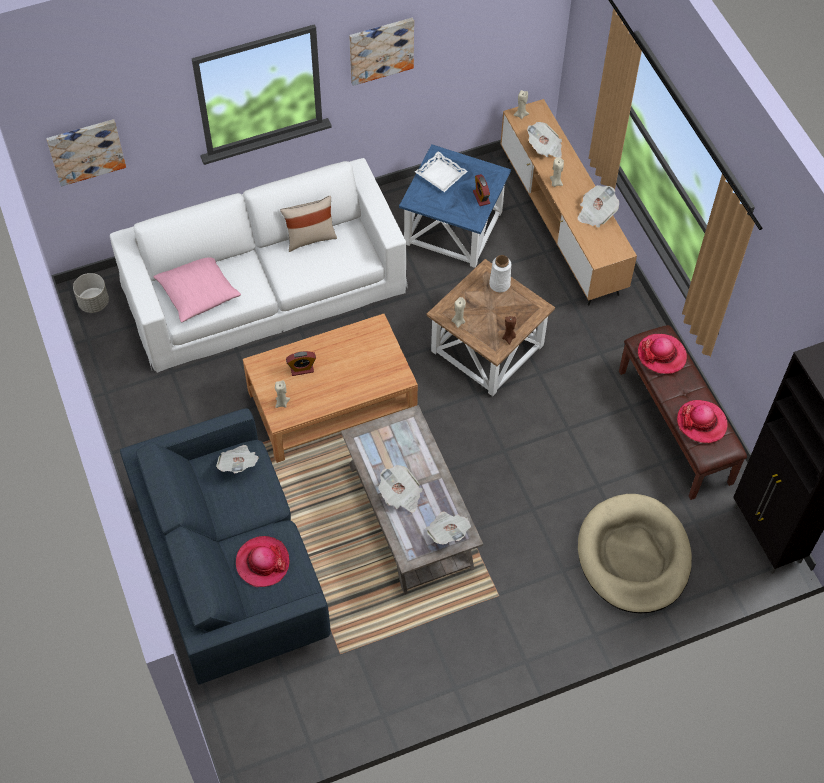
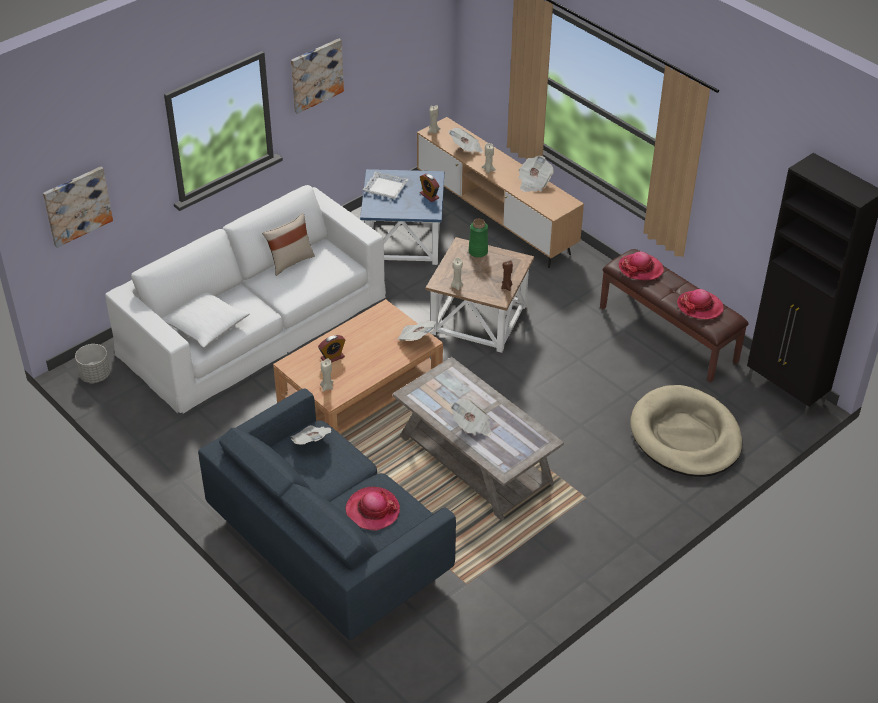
camera: 20 degrees left, 15 degrees down
(198, 292) = (205, 325): pink pillow -> white pillow
(447, 532) = (528, 442): newspaper -> newspaper (416, 338)
(499, 284) = (478, 252): white vase -> green vase

